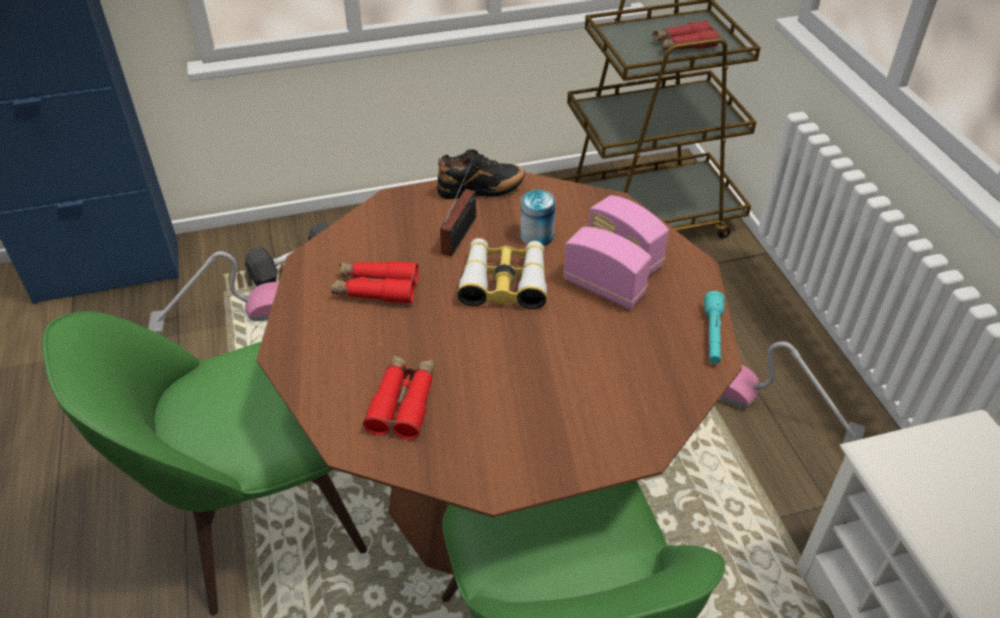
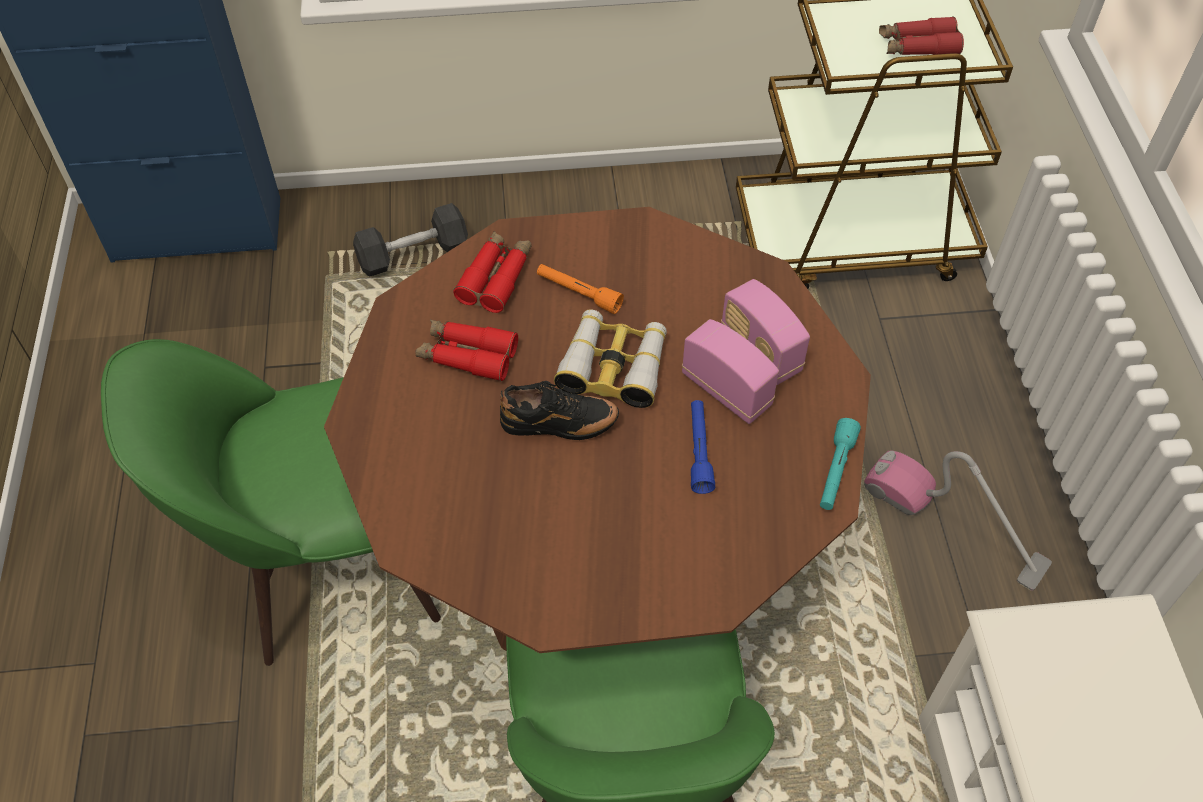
camera: 10 degrees right, 10 degrees up
(223, 315) = (322, 306): vacuum cleaner -> none
(403, 402) = (471, 504): red binoculars -> red binoculars (496, 278)
(461, 233) = (578, 293): radio -> orange flashlight
(481, 191) = (614, 237): black shoe -> black shoe (559, 426)
(537, 236) = (665, 308): can -> none
(593, 335) = (699, 451): none -> blue flashlight

